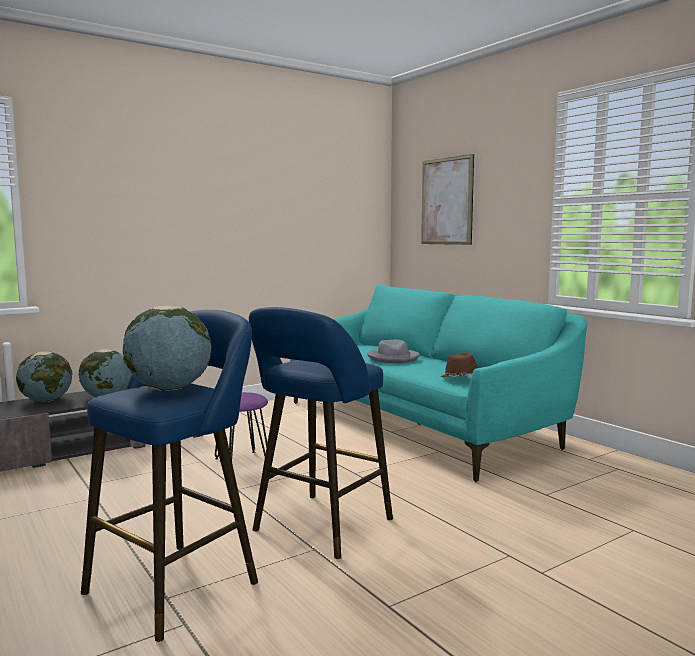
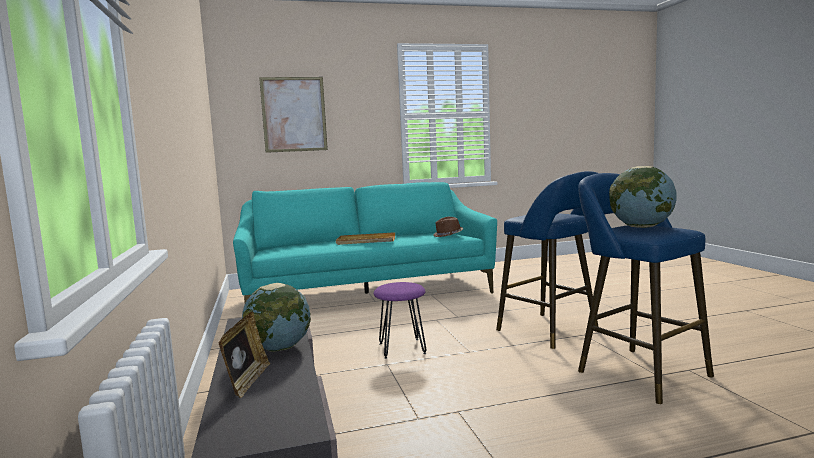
camera: 70 degrees left, 0 degrees up
(46, 400) = (247, 381): globe -> picture frame
(393, 358) = (366, 241): grey hat -> beige tray

